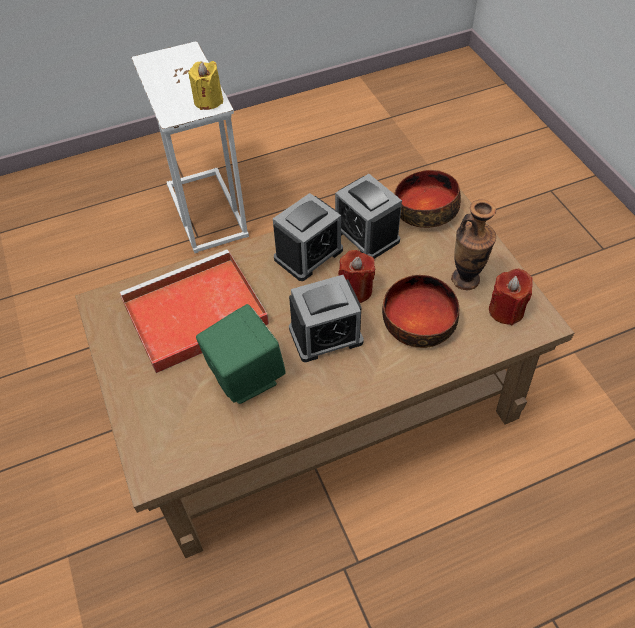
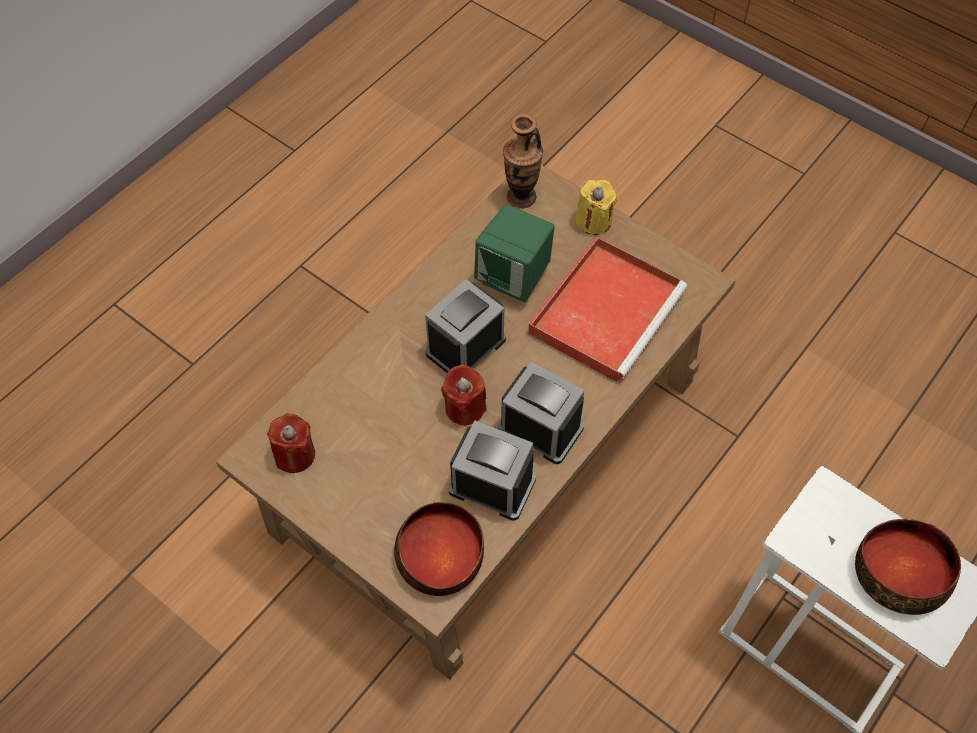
camera: 150 degrees right, 5 degrees up
(208, 101) = (808, 541): yellow candle -> yellow candle (593, 221)
(308, 254) = (540, 428): alarm clock -> alarm clock turned 105 degrees clockwise
(418, 321) = (382, 401): bowl -> bowl (901, 573)
(465, 279) = (352, 475): vase -> vase (521, 197)

